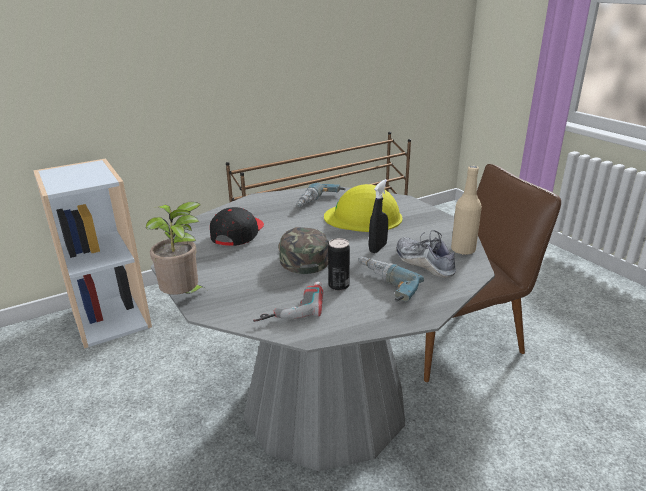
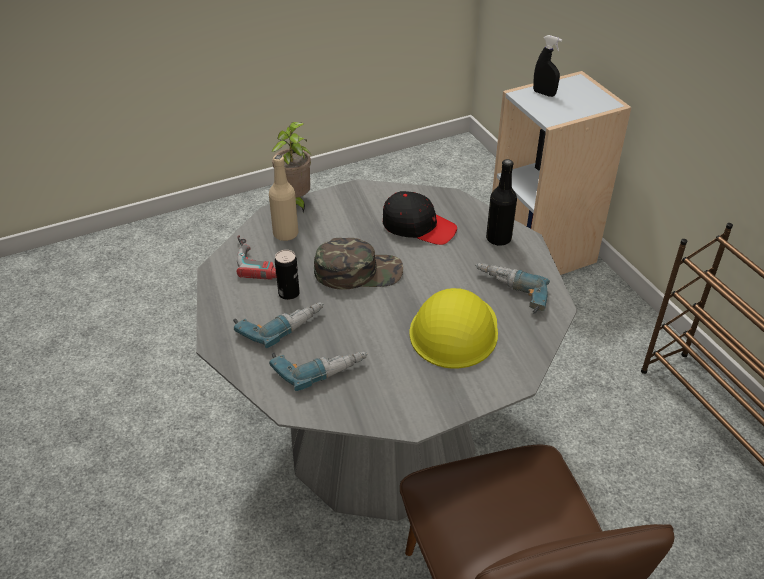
camera: 95 degrees right, 15 degrees up
(256, 205) = (498, 239): none -> black bottle
(377, 248) = (363, 332): black spray bottle -> black spray bottle (544, 93)
(424, 263) = (318, 365): shoe -> power drill
(463, 250) = (344, 409): beige bottle -> beige bottle (285, 234)

